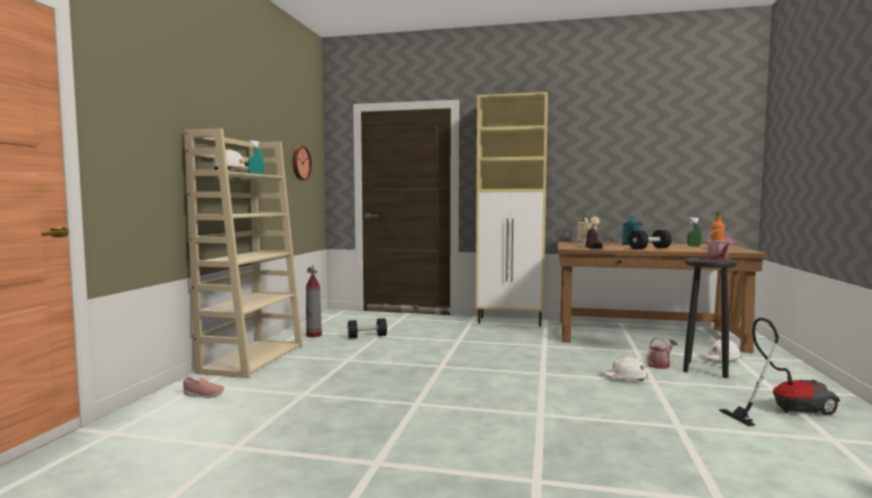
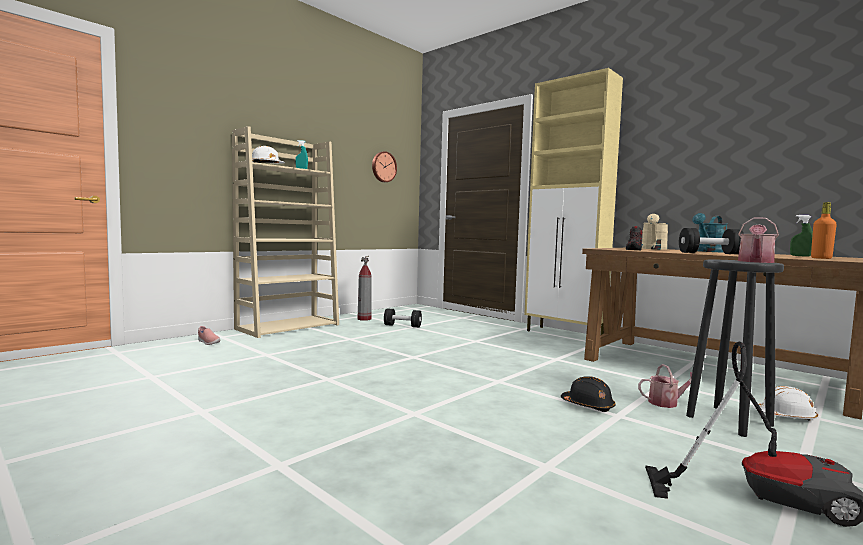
camera: 30 degrees right, 0 degrees up
(626, 378) = (588, 405): white hard hat -> black hard hat

